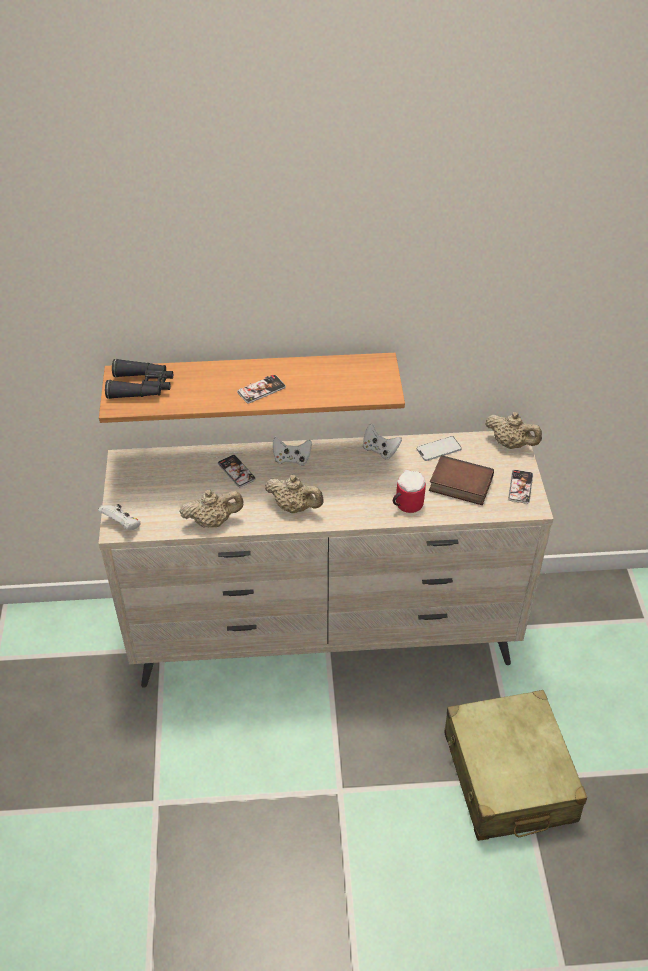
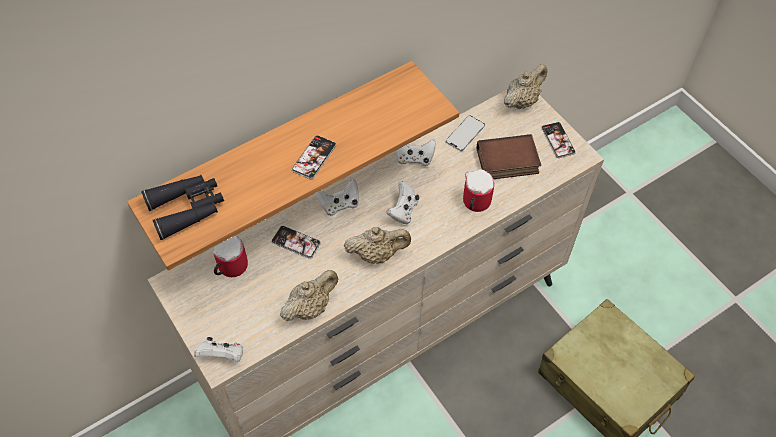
camera: 30 degrees left, 10 degrees up
(172, 467) = (229, 267): none -> mug
(340, 485) = (403, 211): none -> white game controller
(510, 444) = (522, 101): beige teapot -> beige teapot turned 45 degrees counterclockwise

